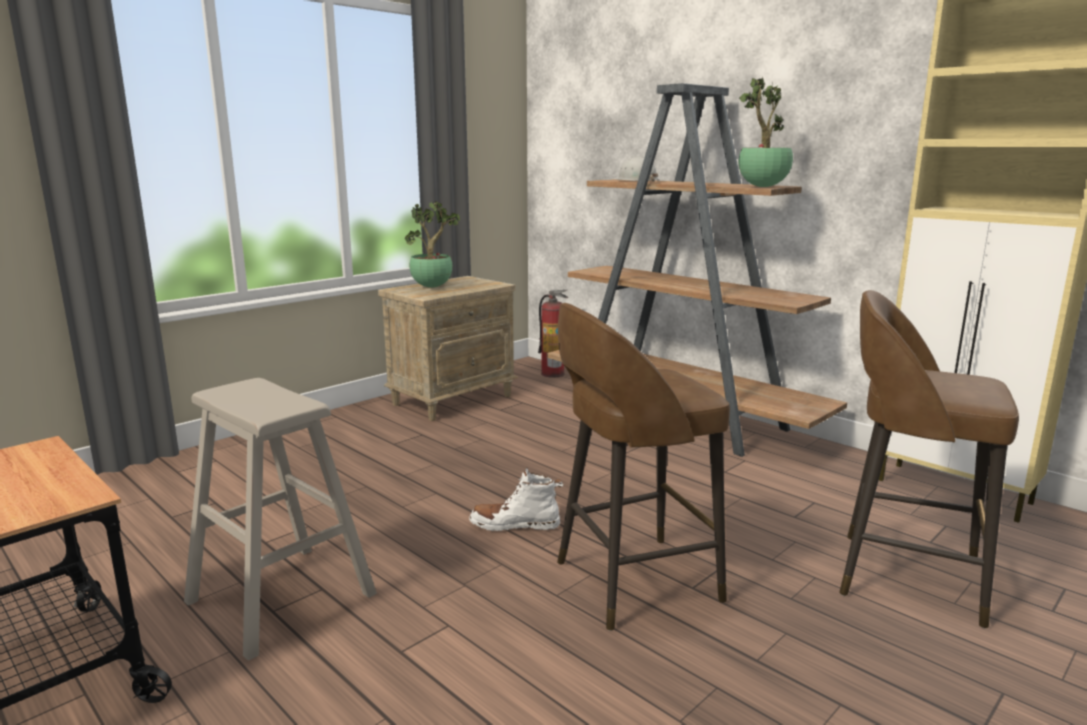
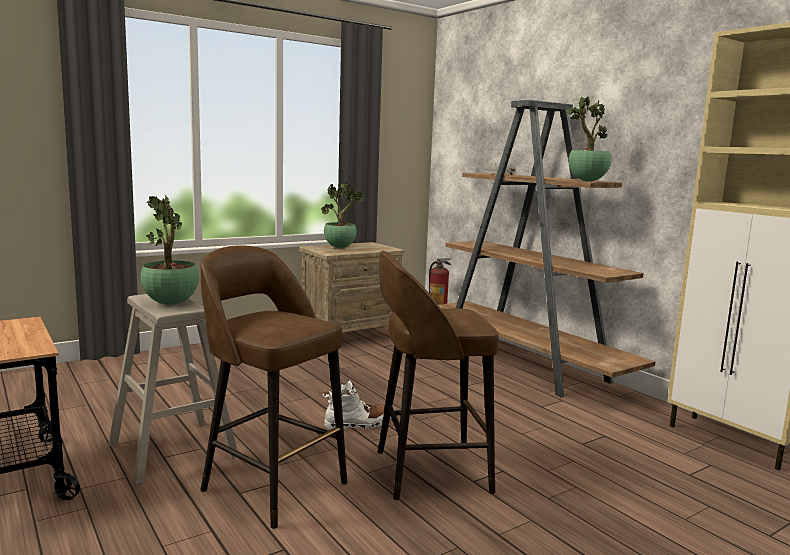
camera: 10 degrees right, 5 degrees down
(266, 400) = (171, 304): none -> potted plant
(515, 525) = (358, 424): white boot -> white boot turned 150 degrees clockwise
(903, 576) = (652, 495): brown stool -> brown stool (272, 485)

